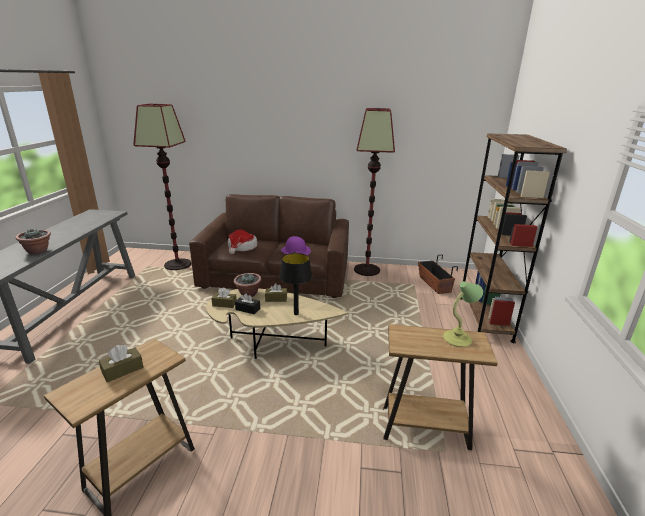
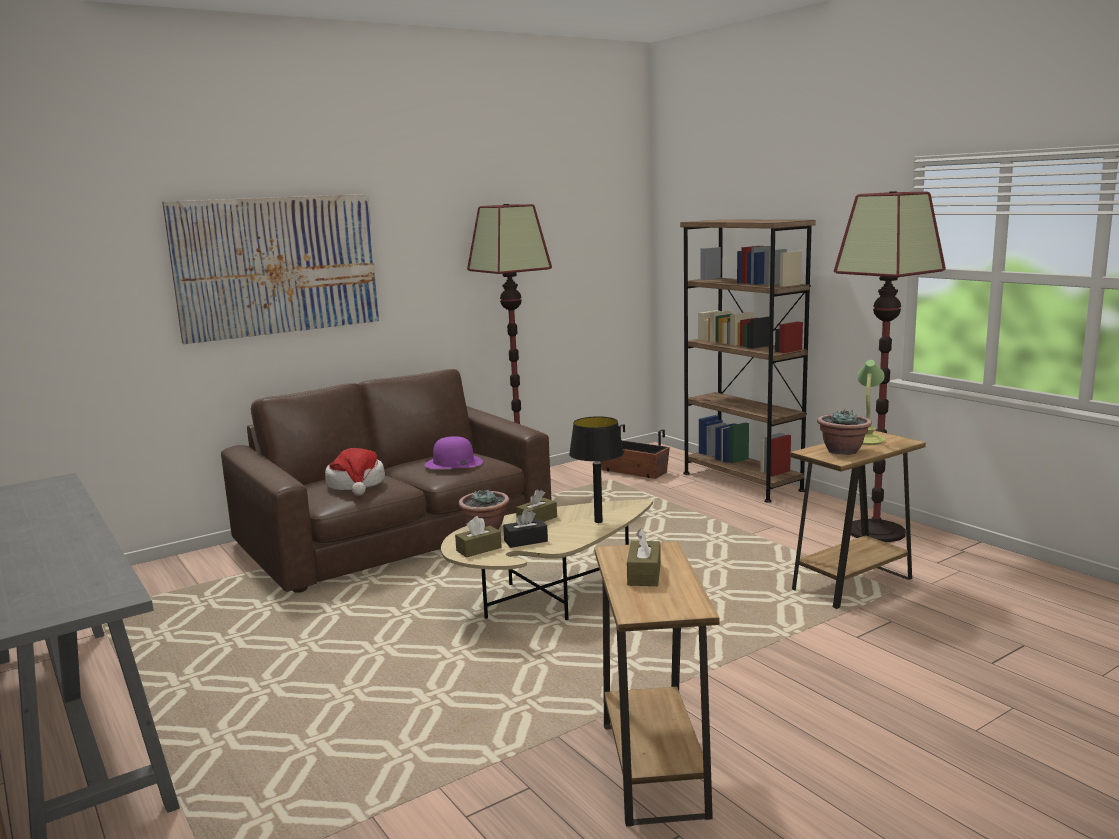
camera: 40 degrees left, 10 degrees down
(38, 251) = (84, 554): potted plant -> potted plant (842, 451)
(178, 265) = (165, 586): floor lamp -> floor lamp (876, 531)
(252, 130) = (277, 265): none -> picture

